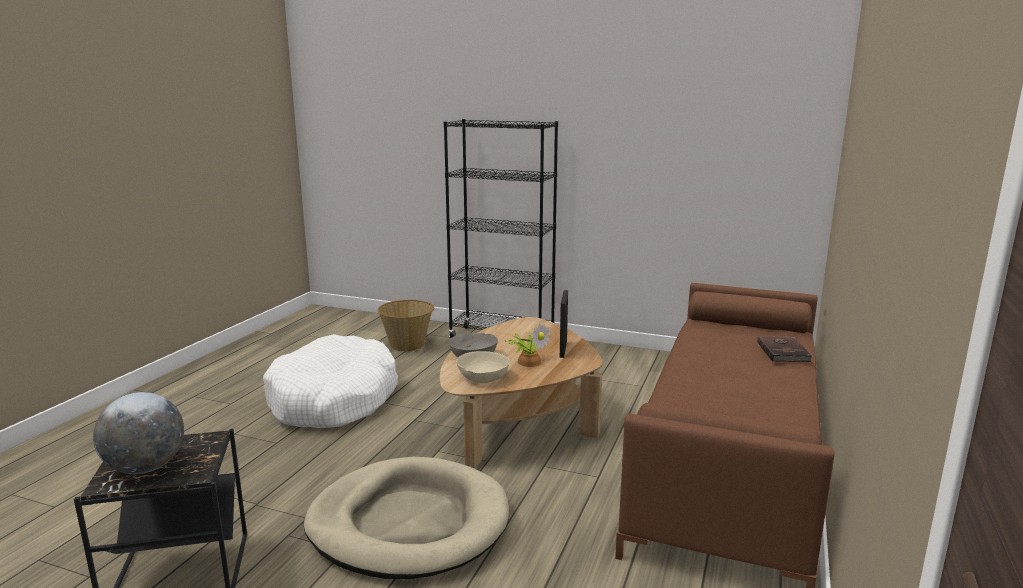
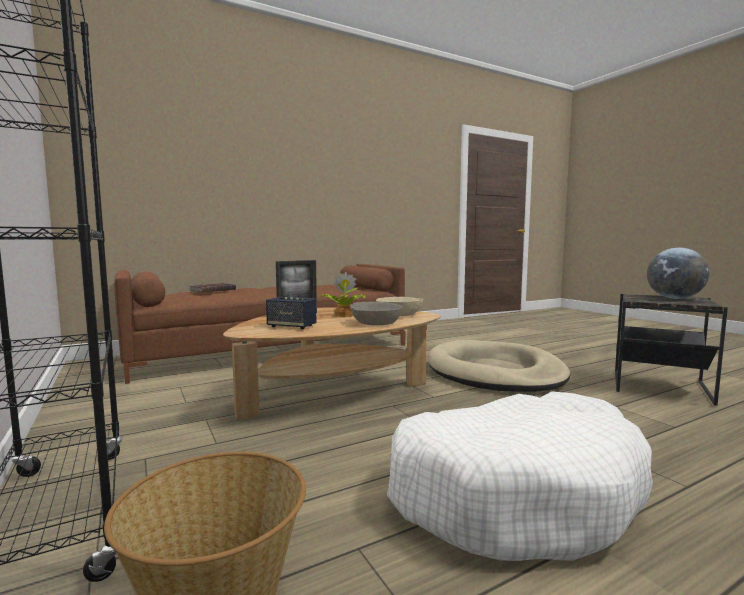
camera: 140 degrees left, 10 degrees down
(520, 334) = (291, 326): none -> speaker

